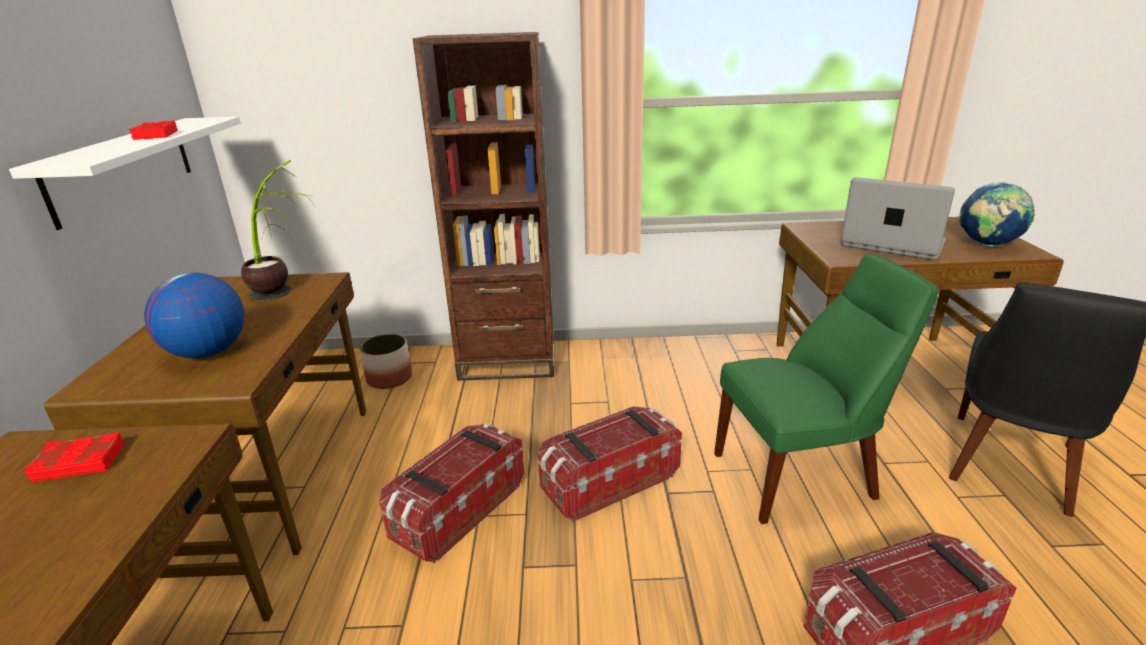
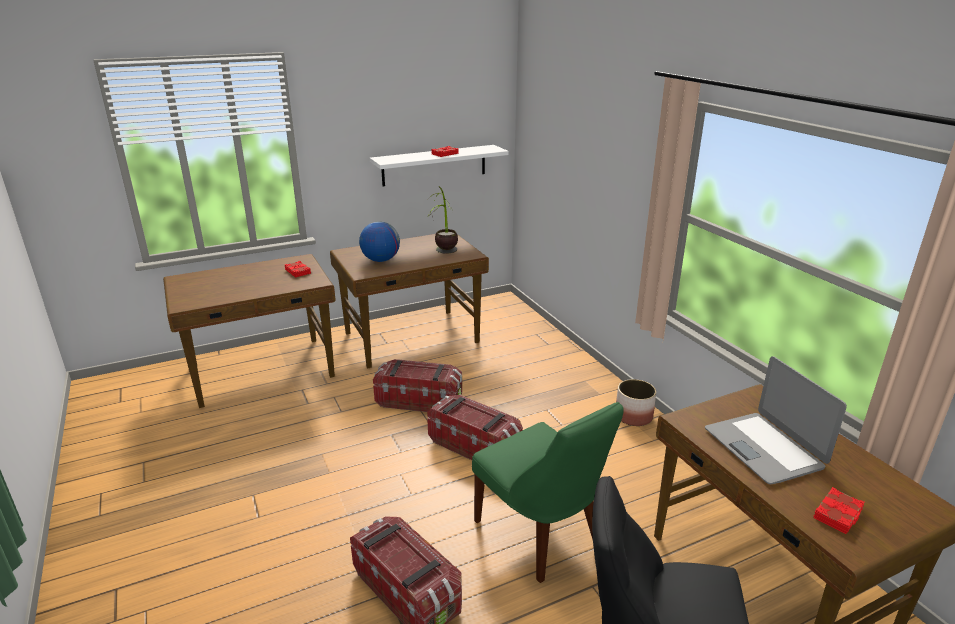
camera: 65 degrees right, 0 degrees up
(389, 378) = (517, 336): planter -> planter (633, 416)
(508, 362) = (573, 370): brown bookcase -> none
(892, 244) = (764, 448): laptop -> laptop turned 150 degrees clockwise
(987, 245) = (838, 514): globe -> red book

